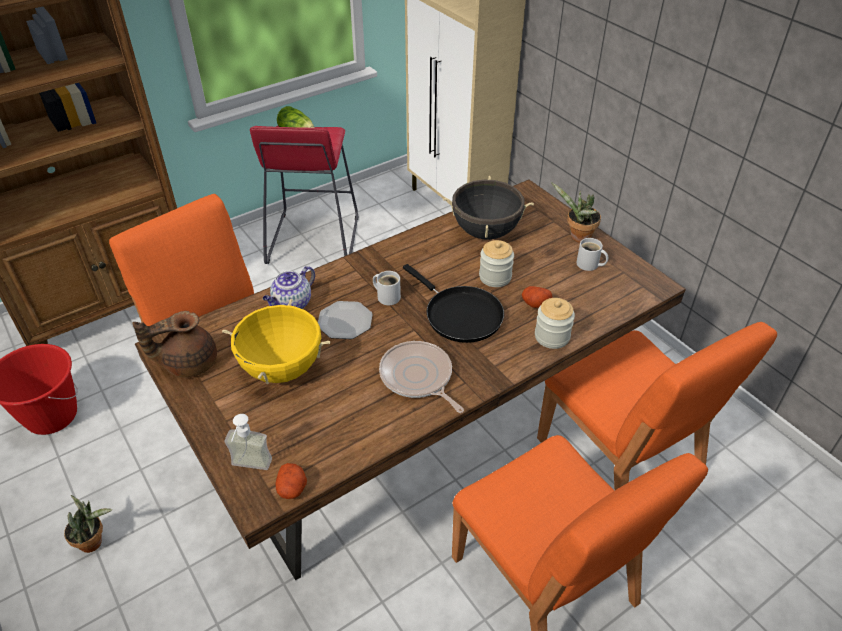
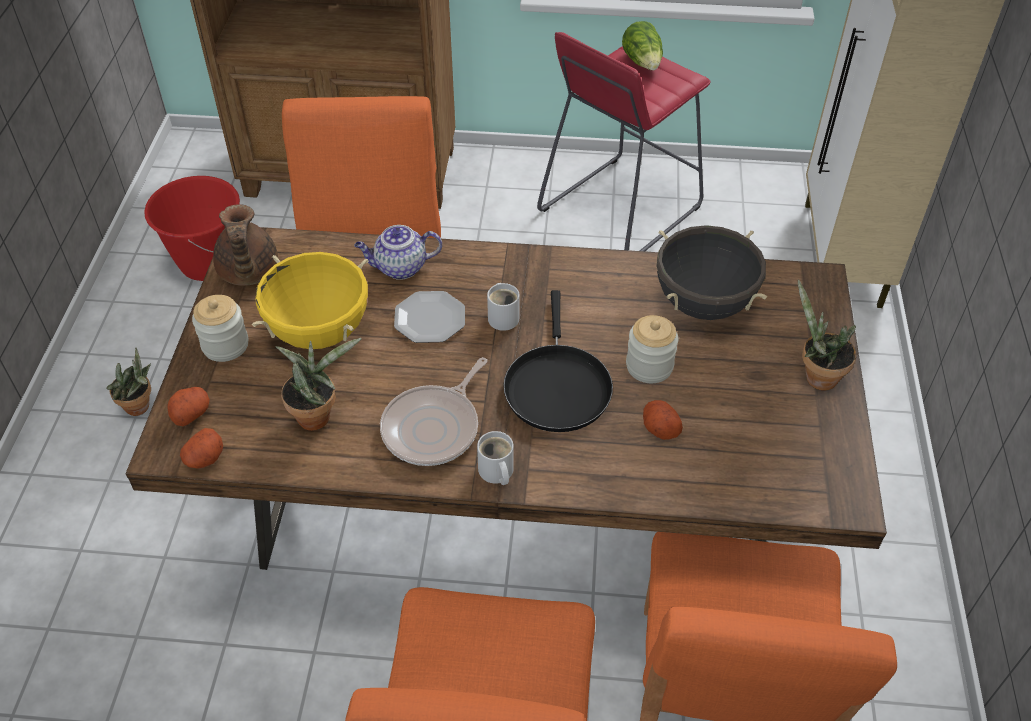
camera: 40 degrees right, 5 degrees up
(188, 363) = (248, 273): brown teapot -> brown teapot turned 120 degrees counterclockwise
(249, 468) = (191, 413): soap dispenser -> potato
(338, 415) = (317, 415): none -> potted plant
(418, 377) = (434, 427): frying pan -> frying pan turned 150 degrees counterclockwise
(552, 336) = (632, 479): jar -> jar (225, 345)
(589, 265) = (788, 421): white mug -> white mug (495, 472)

